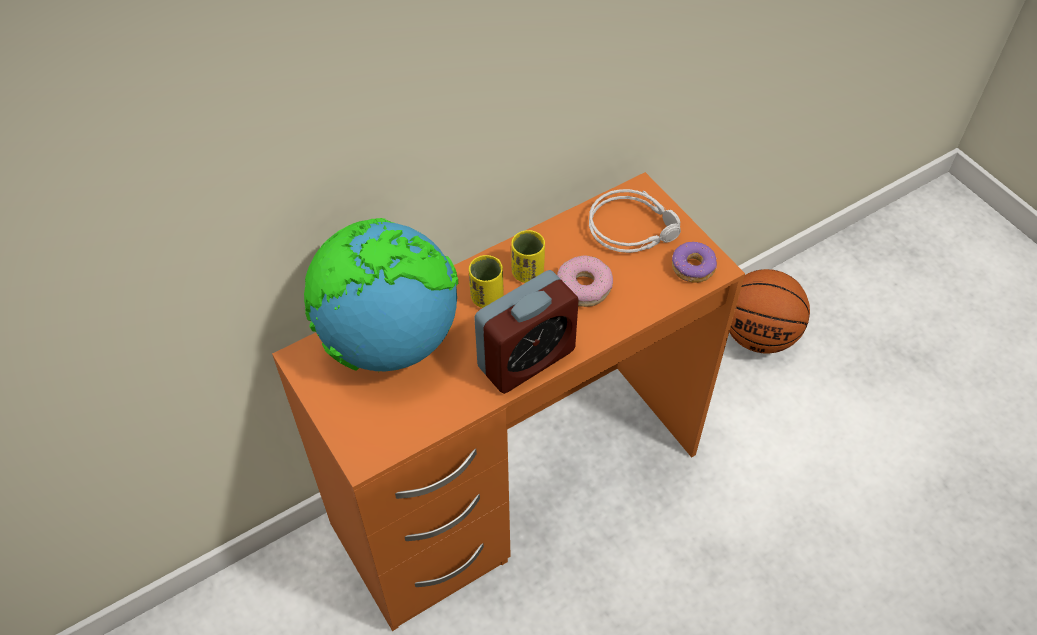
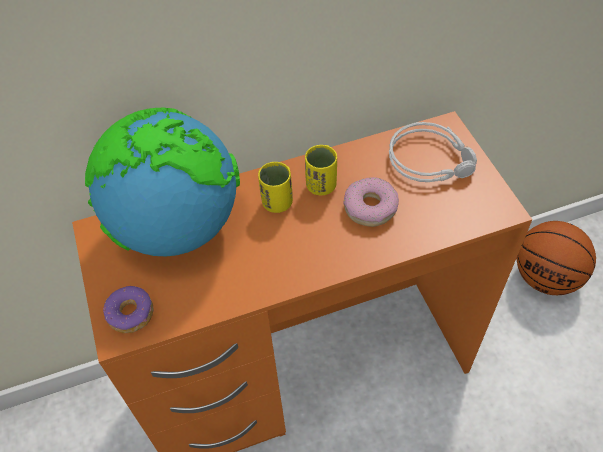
camera: 15 degrees right, 0 degrees up
(526, 359) = (297, 267): alarm clock -> none
(693, 268) = (481, 206): donut -> donut (131, 314)

